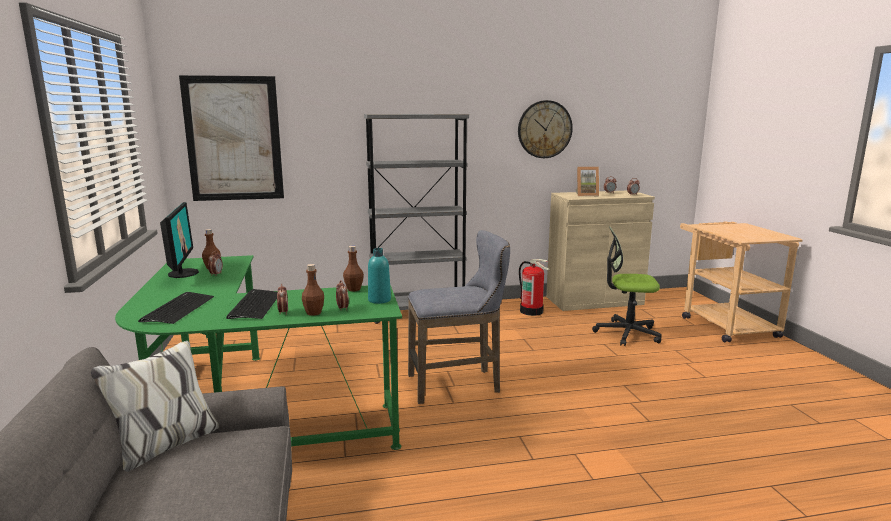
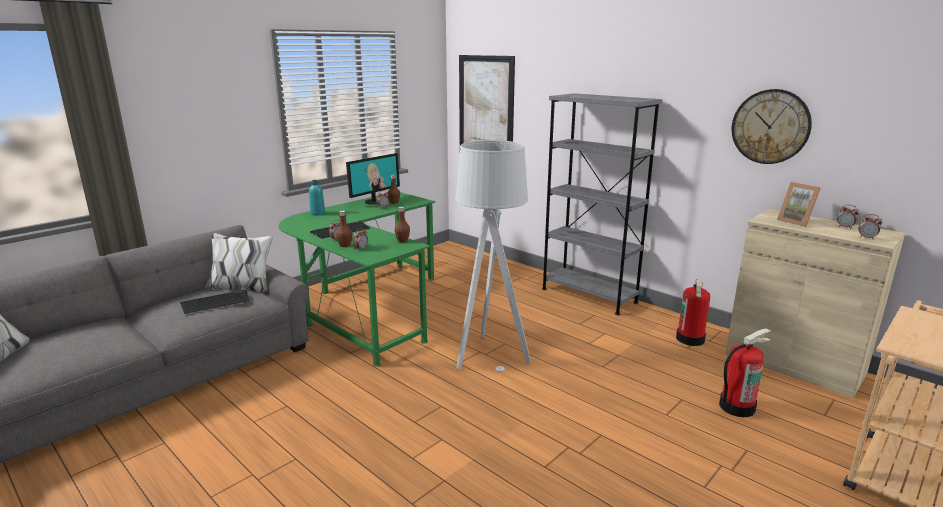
camera: 55 degrees right, 5 degrees up
(178, 309) = (316, 220): keyboard -> keyboard (216, 302)
(379, 300) = (390, 252): turquoise bottle -> turquoise bottle (317, 213)
(459, 384) = (489, 355): grey stool -> grey floor lamp
(627, 333) = (736, 406): office chair -> fire extinguisher

